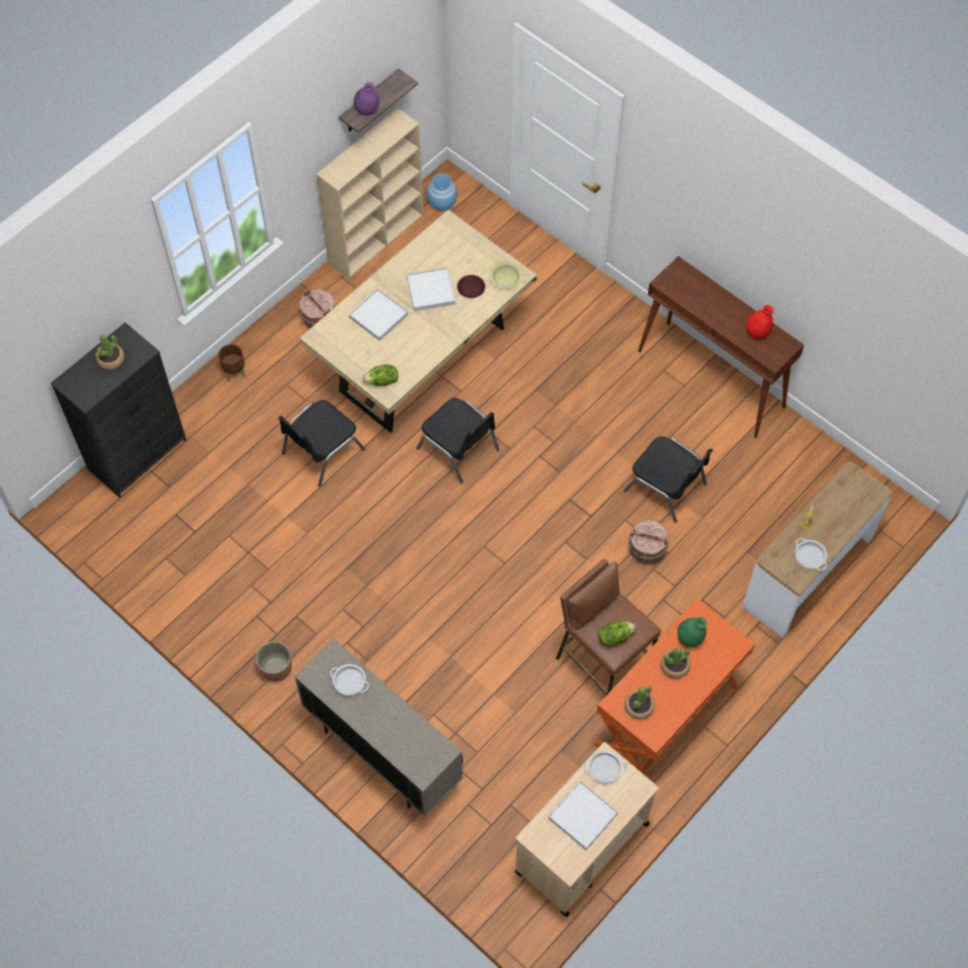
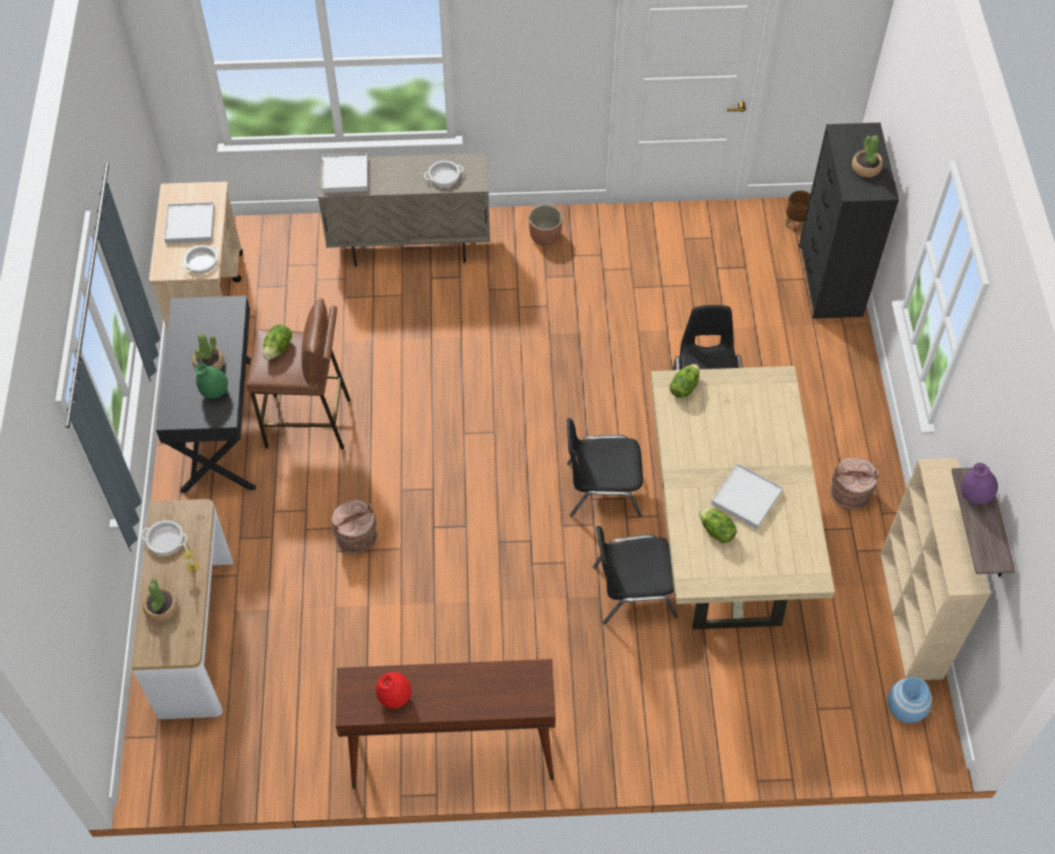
camera: 135 degrees right, 5 degrees down
(234, 372) = (852, 395): brown planter -> brown planter (796, 222)
(378, 316) = (758, 437): white tray -> white tray (344, 175)
(471, 288) = (716, 531): brown plate -> lettuce
(505, 278) = (698, 568): yellow bowl -> none
(639, 707) = (212, 316): potted plant -> potted plant (161, 608)
(666, 488) = (392, 607): black chair -> black chair (632, 590)
(667, 716) = (222, 427): orange desk -> black desk

